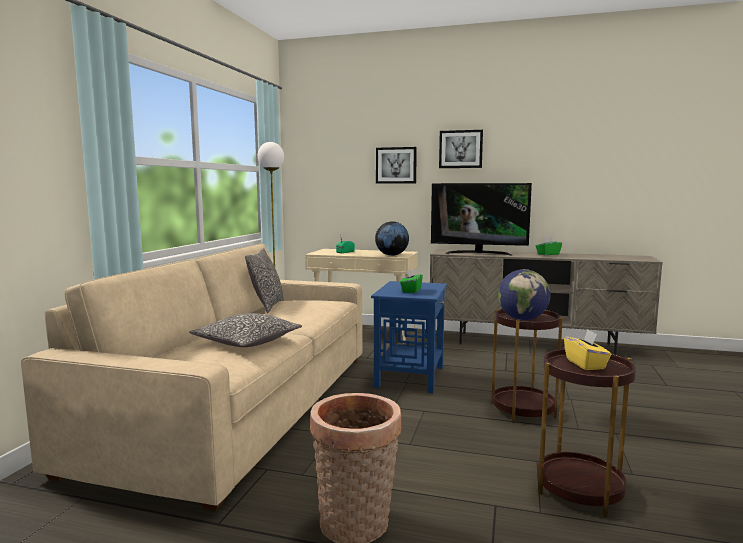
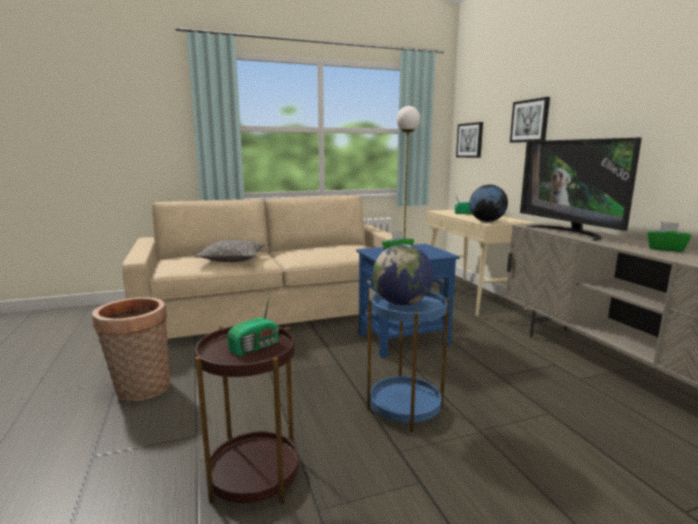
camera: 55 degrees right, 5 degrees up
(267, 306) = (329, 245): pillow -> none
(460, 149) = (594, 94): picture -> picture (470, 140)
(523, 410) = (405, 408): brown side table -> blue side table
(585, 364) = (256, 347): yellow tissue box -> radio

